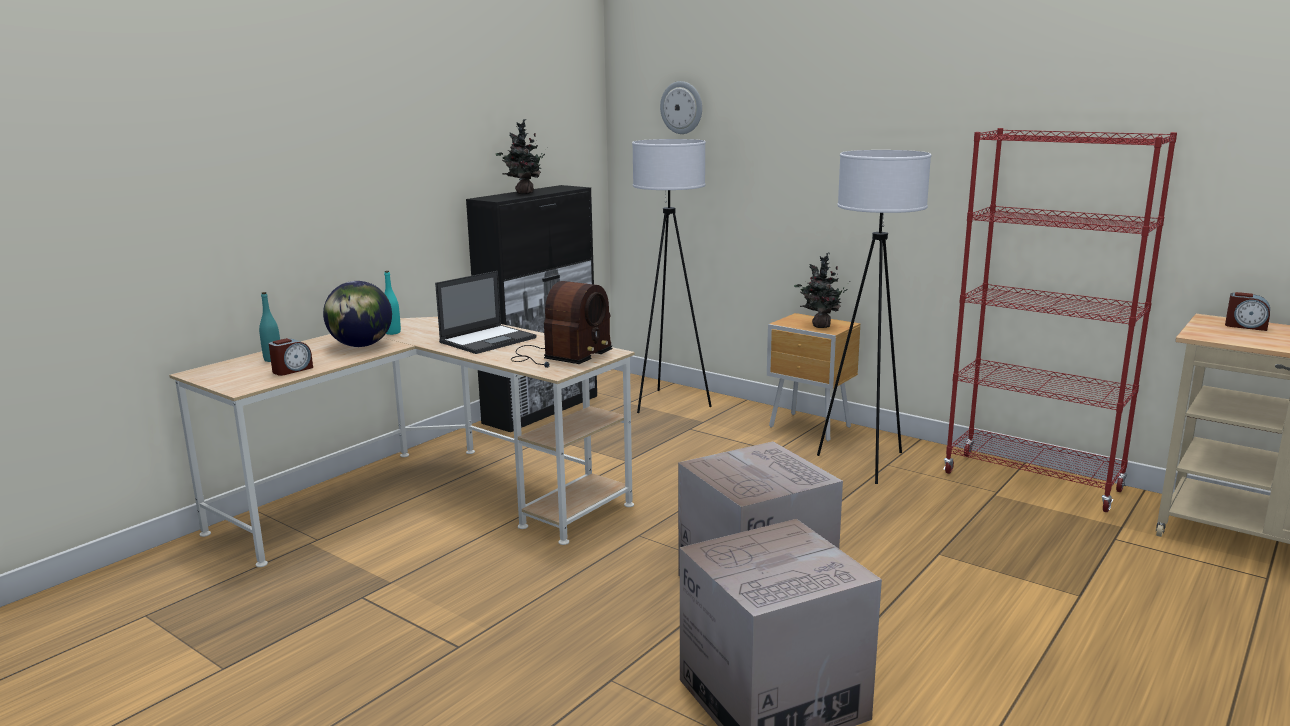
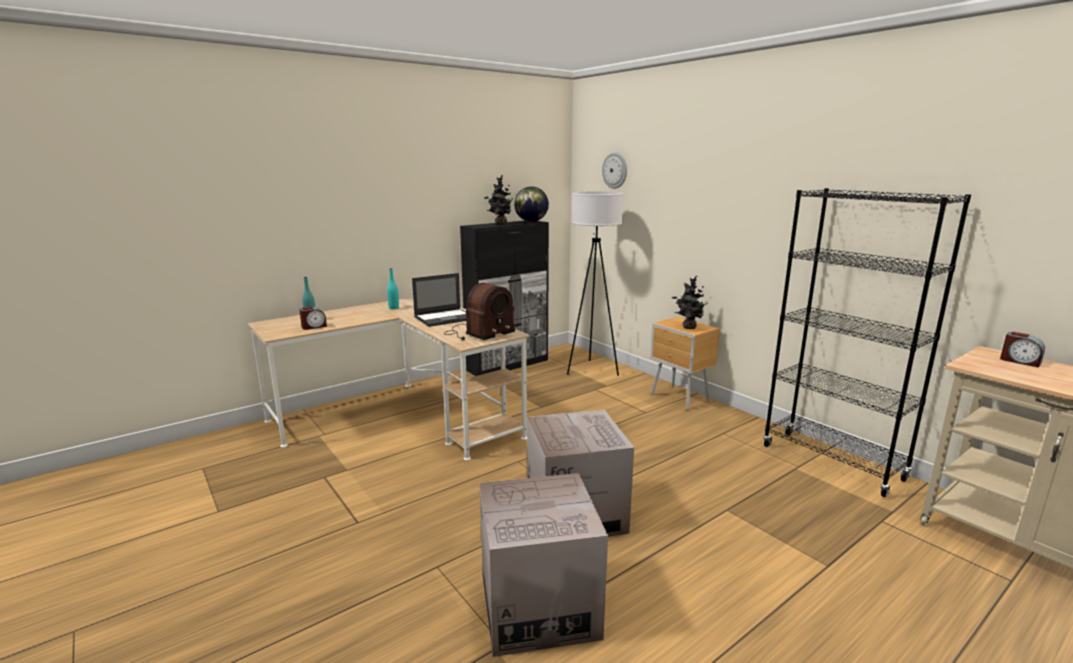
camera: 15 degrees right, 0 degrees up
(361, 346) = (367, 315): globe -> globe (531, 221)
(866, 463) = (707, 430): white floor lamp -> none
(1032, 482) = (832, 462): red bookcase -> black bookcase

